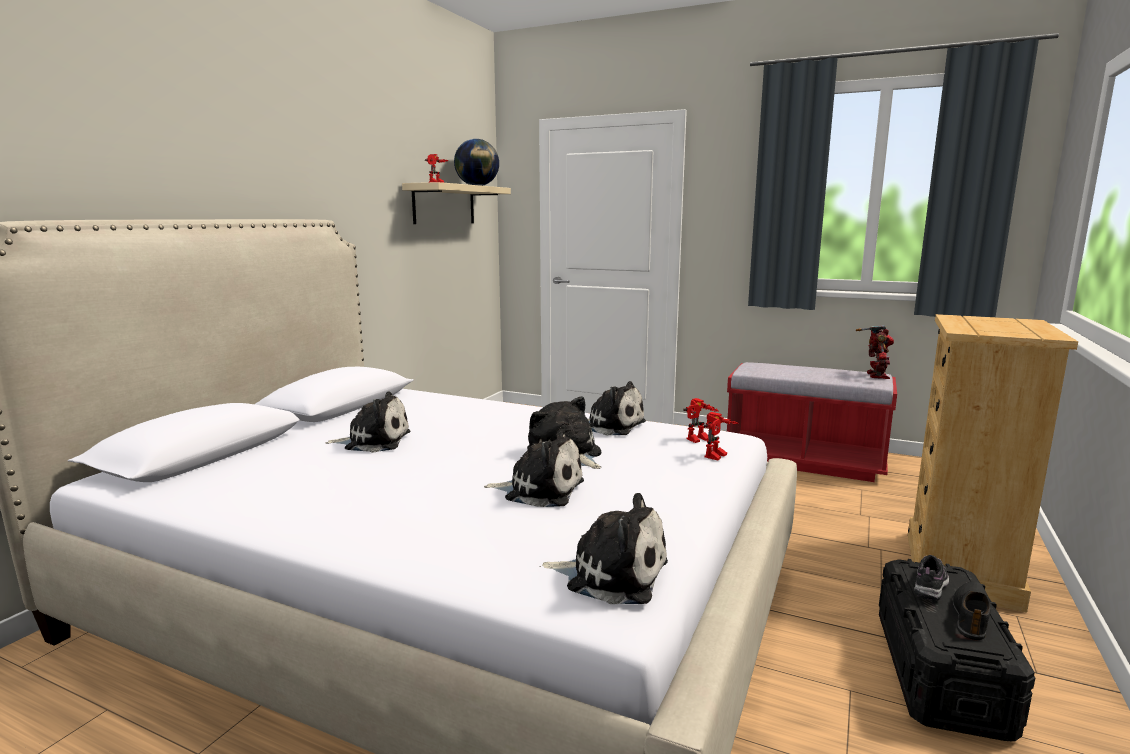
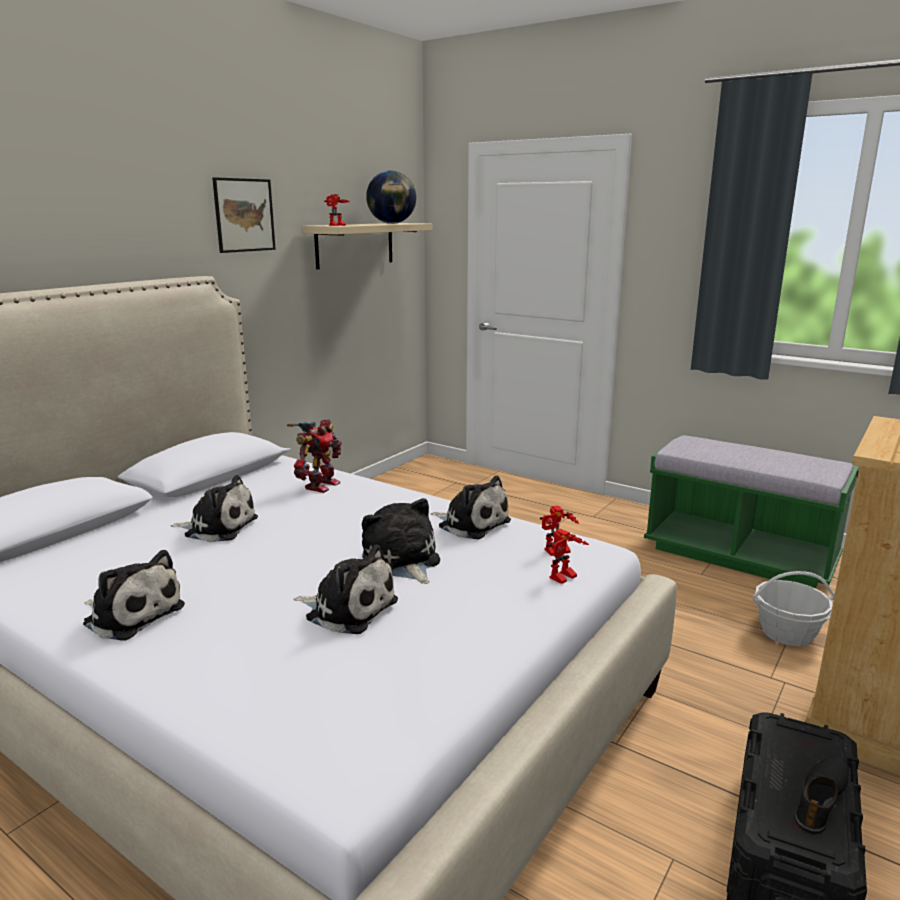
camera: 10 degrees right, 5 degrees up
(354, 168) = (244, 215): none -> picture
(611, 574) = (362, 730): plush toy -> plush toy (131, 614)
(804, 461) = (739, 555): red bench -> green bench
(866, 513) = (787, 633): none -> basket
(875, 375) = (829, 465): toy robot -> toy robot (320, 485)
(930, 584) = (789, 751): shoe -> none

